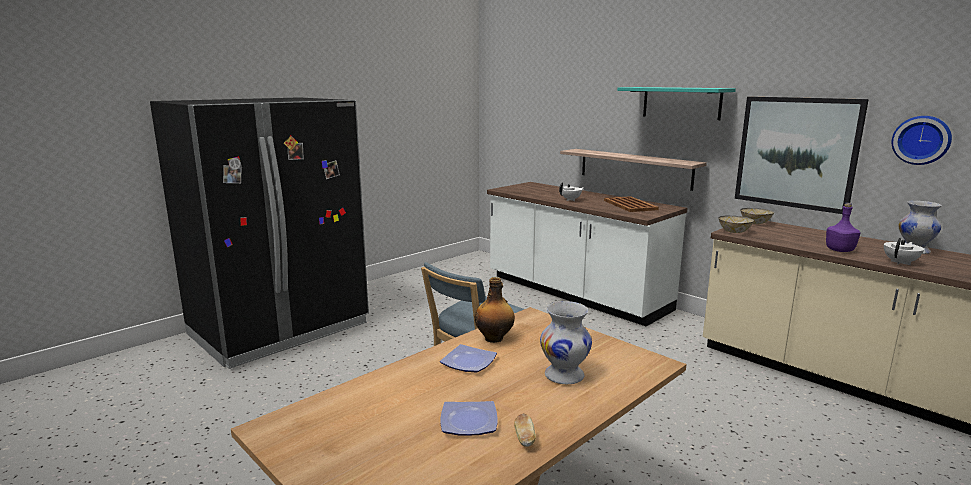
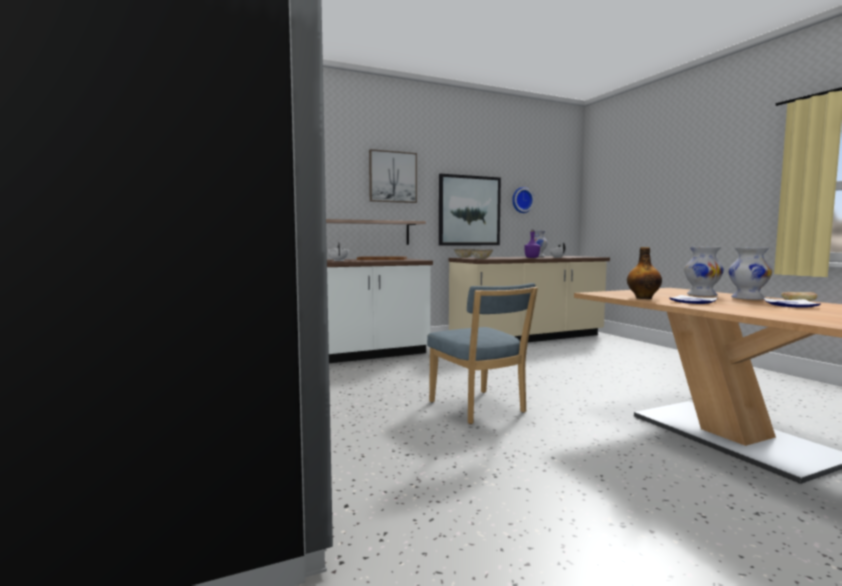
camera: 70 degrees left, 10 degrees down
(545, 404) = (747, 298): none -> white vase
(681, 103) = (392, 177): turquoise shelf -> picture

